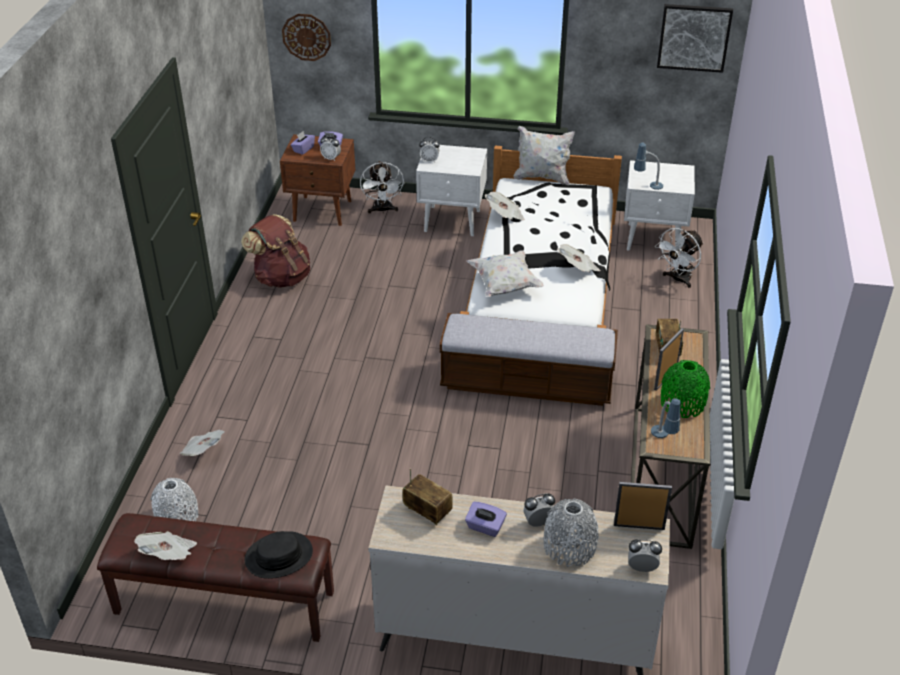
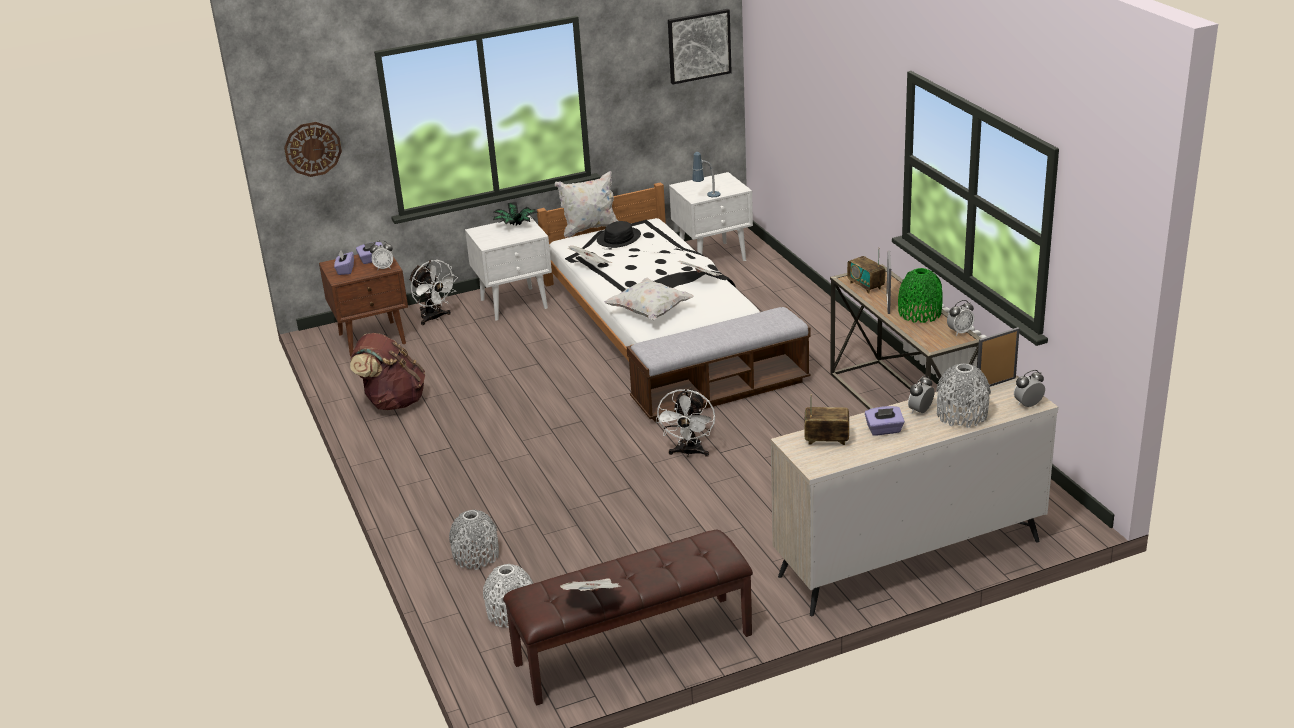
camera: 30 degrees left, 10 degrees down
(203, 451) = (476, 556): newspaper -> grey vase
(279, 556) = (694, 555): black hat -> black hat (619, 238)
(429, 161) = (485, 240): alarm clock -> alarm clock (959, 332)
(466, 155) = (515, 225): none -> potted plant
(663, 440) = (934, 340): table lamp -> none
(677, 279) = (765, 277): white fan -> white fan (689, 453)

